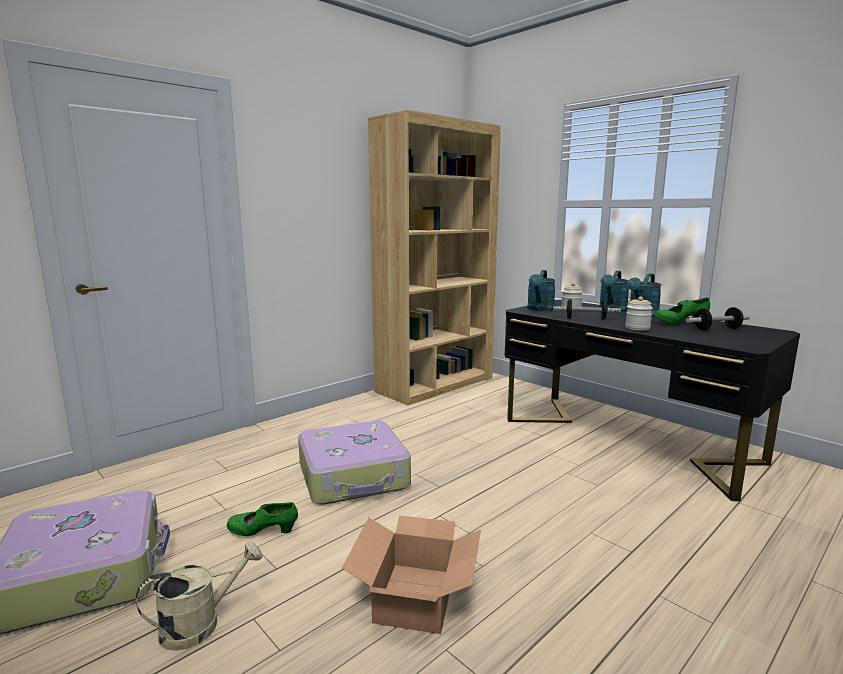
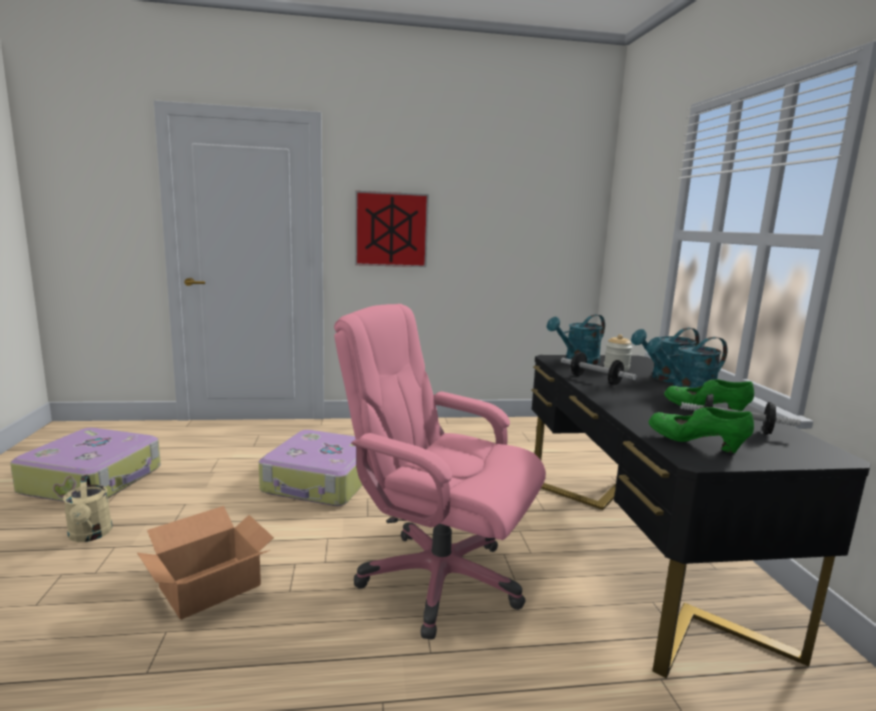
camera: 35 degrees right, 0 degrees up
(200, 624) = (90, 535): beige watering can -> beige watering can turned 60 degrees clockwise
(263, 532) = (204, 496): green shoe -> green shoe (695, 444)
(307, 210) = (391, 229): none -> picture
(436, 384) = (521, 428): brown bookcase -> none
(559, 506) = (438, 579): none -> pink office chair
(637, 328) = (621, 402): jar -> none

